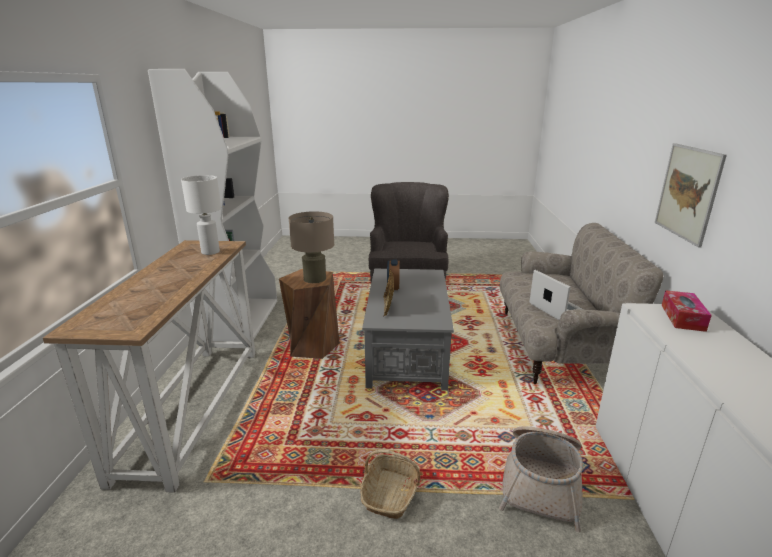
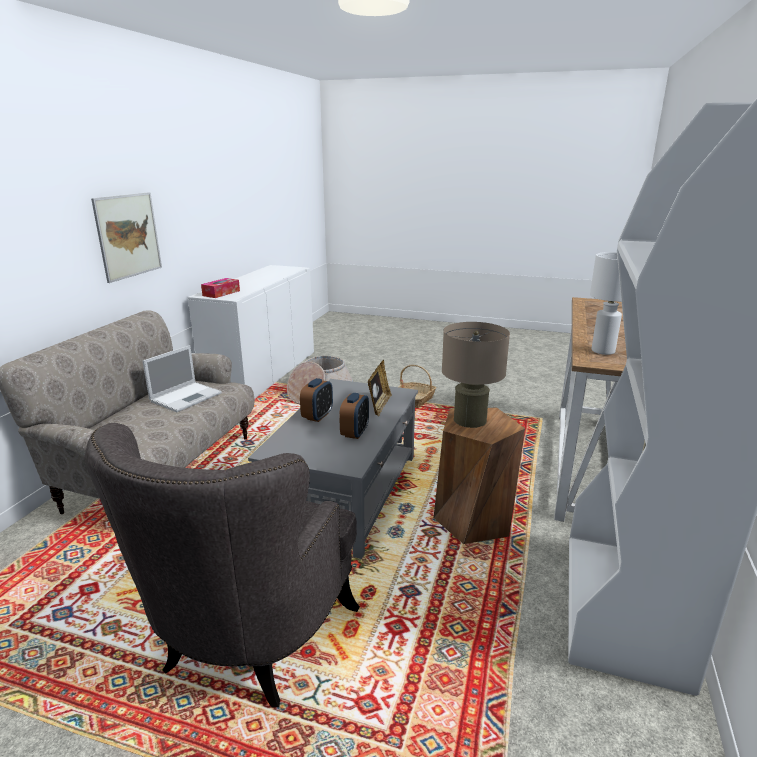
camera: 165 degrees left, 0 degrees up
(428, 294) = (317, 416): none -> alarm clock
(558, 309) = (187, 396): laptop -> laptop turned 135 degrees counterclockwise

